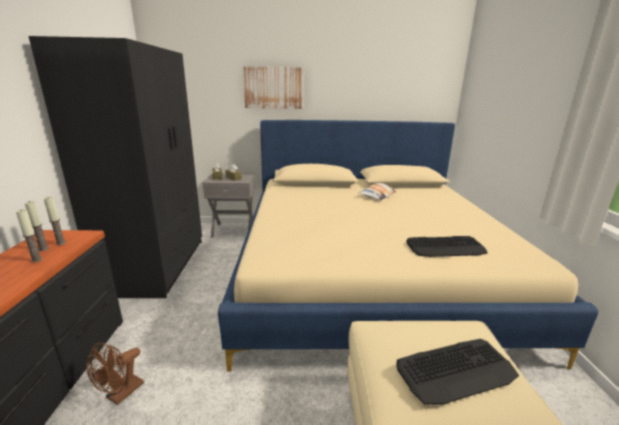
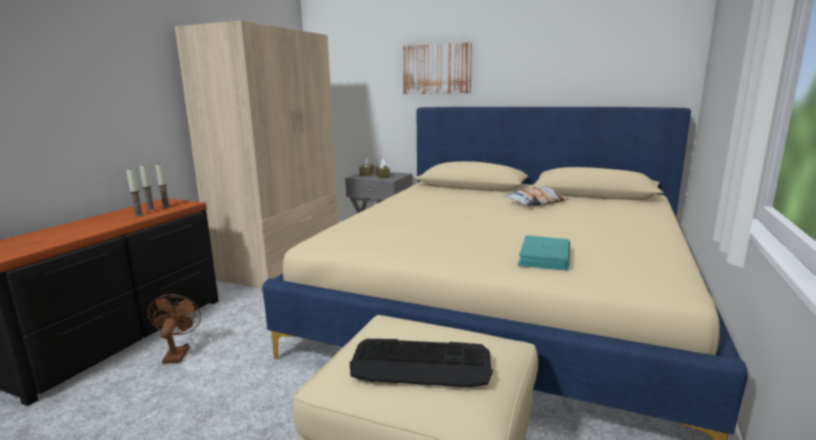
camera: 25 degrees right, 5 degrees down
(121, 395) = (178, 353): brown fan -> brown fan turned 120 degrees clockwise
(158, 265) = (281, 262): black wardrobe -> beige wardrobe
(445, 247) = (544, 257): keyboard -> turquoise book

